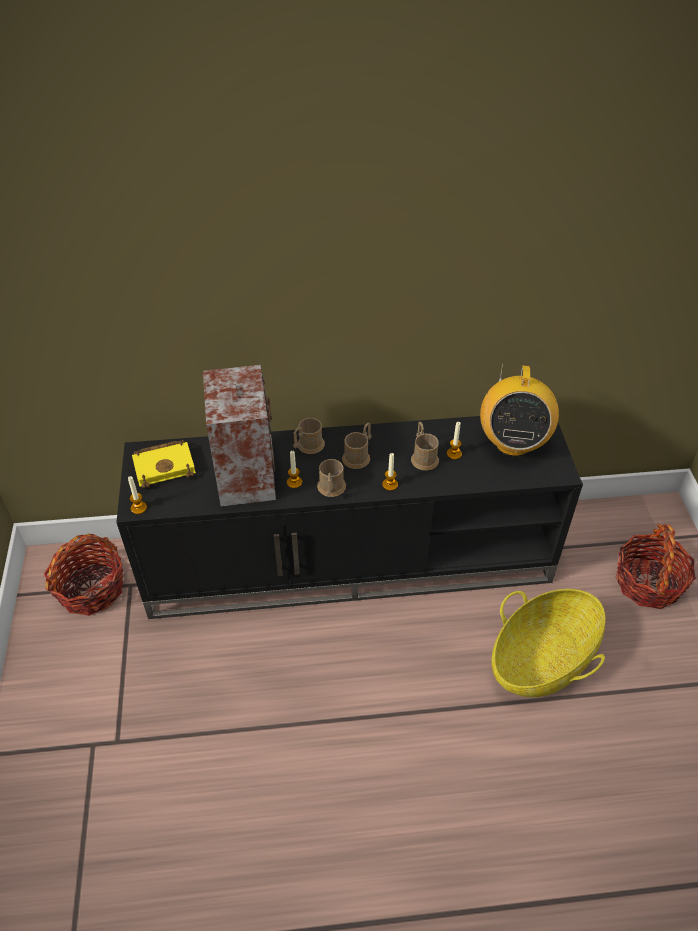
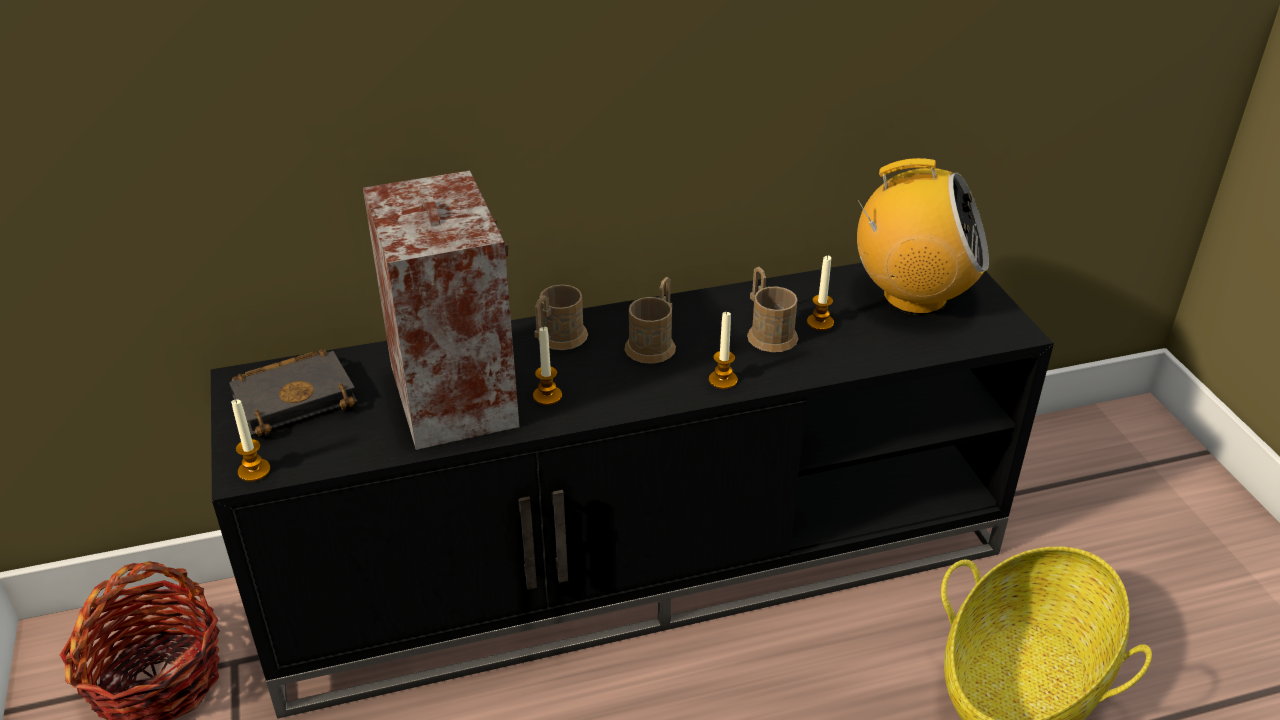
camera: 10 degrees left, 10 degrees down
(165, 465) = (296, 397): yellow book -> black book
(331, 489) = (618, 399): brown mug -> none
(512, 442) = (913, 296): radio -> radio turned 75 degrees counterclockwise
(648, 583) = (1155, 533): basket -> none

